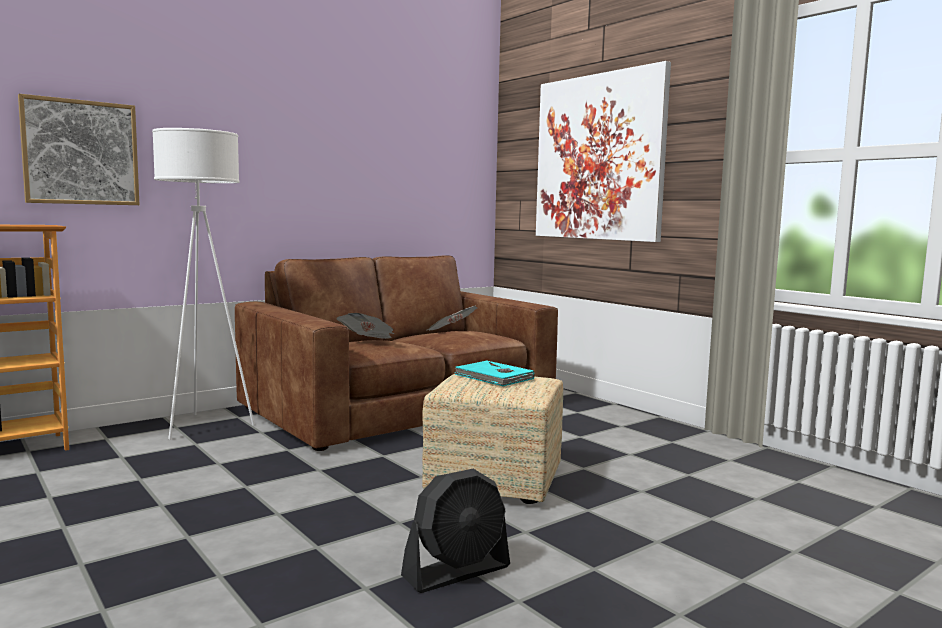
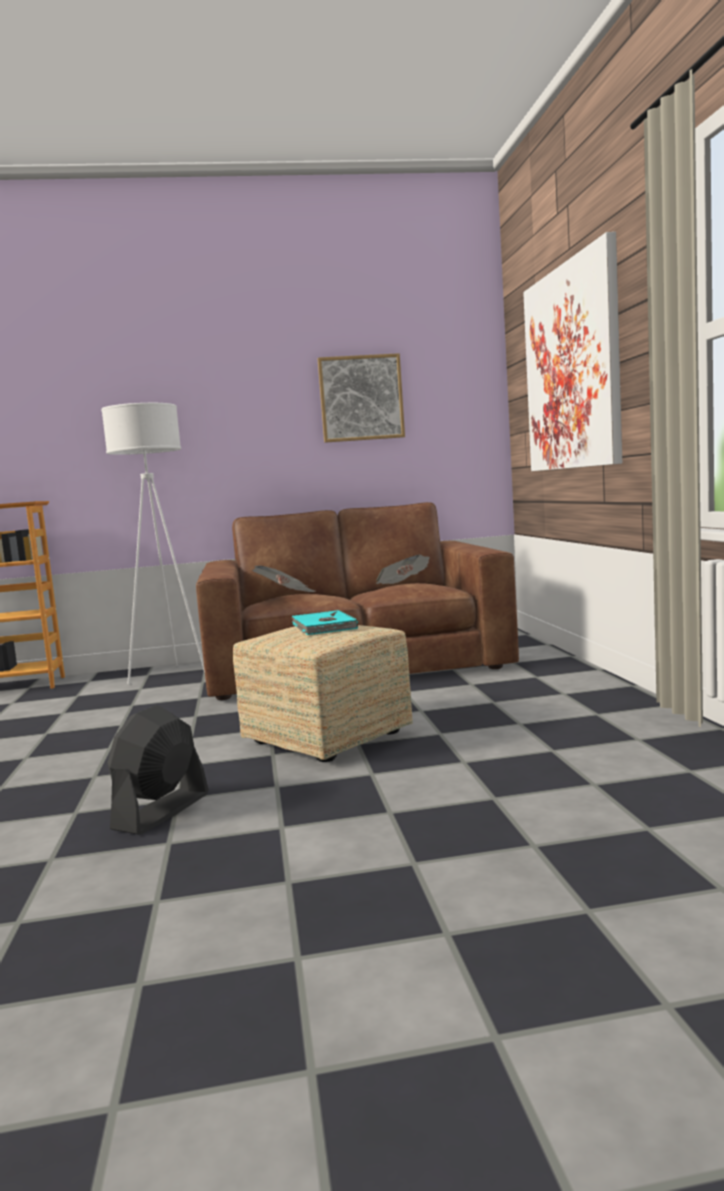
camera: 30 degrees right, 0 degrees up
(81, 152) = (65, 438): picture -> picture (361, 398)
(457, 572) = (161, 811): black fan -> black fan turned 120 degrees clockwise

